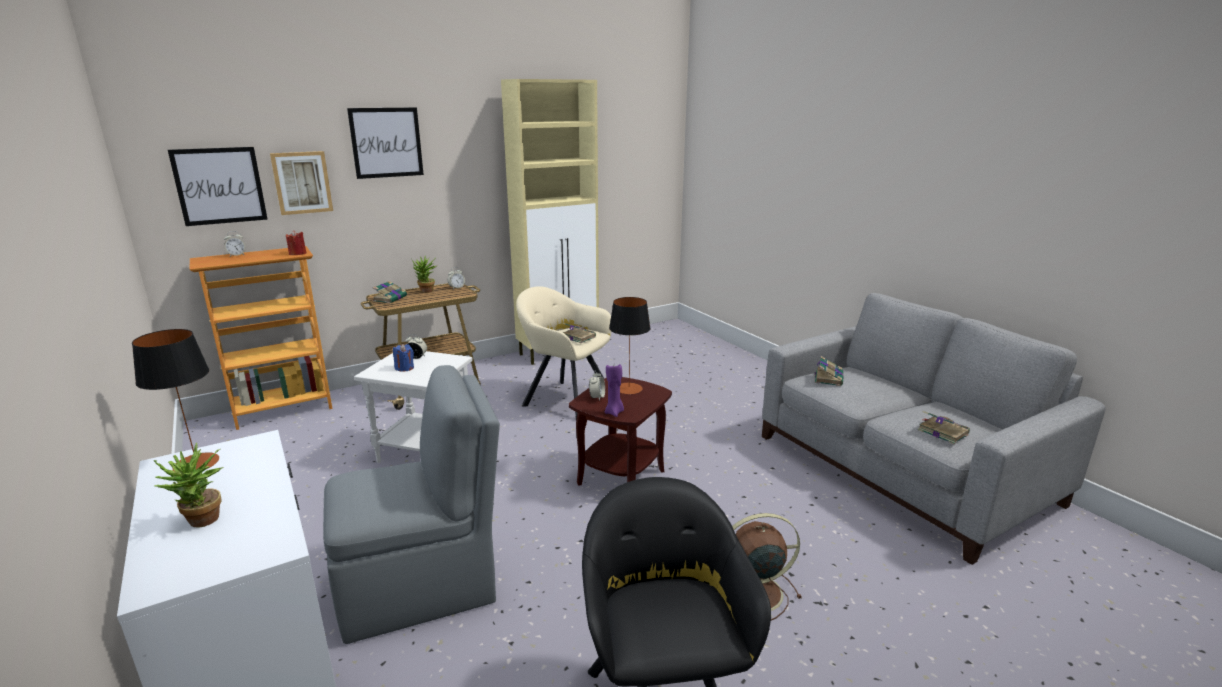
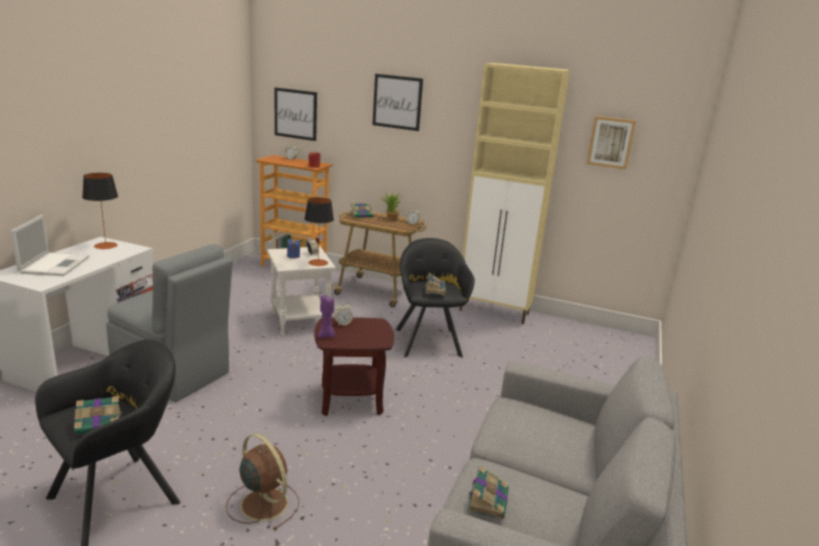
camera: 50 degrees right, 0 degrees up
(202, 523) = (55, 264): potted plant -> laptop
(302, 182) = (339, 121): picture -> picture (610, 142)
(565, 399) = (428, 340): beige armchair -> black armchair
(629, 388) = (372, 330): table lamp -> table lamp (318, 263)
(828, 378) = (525, 412): book -> book (100, 423)

